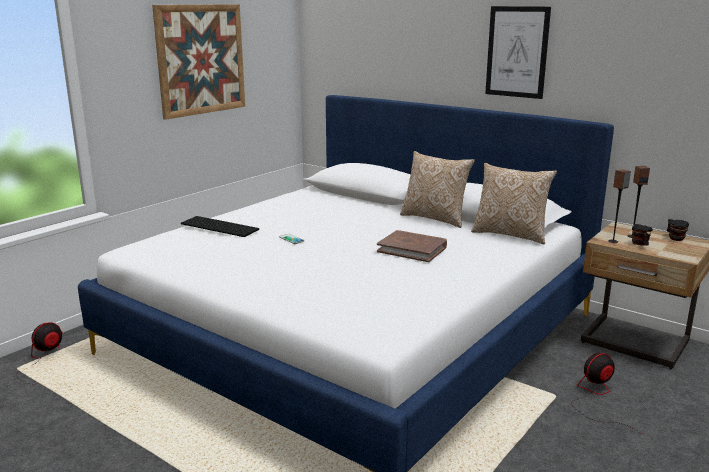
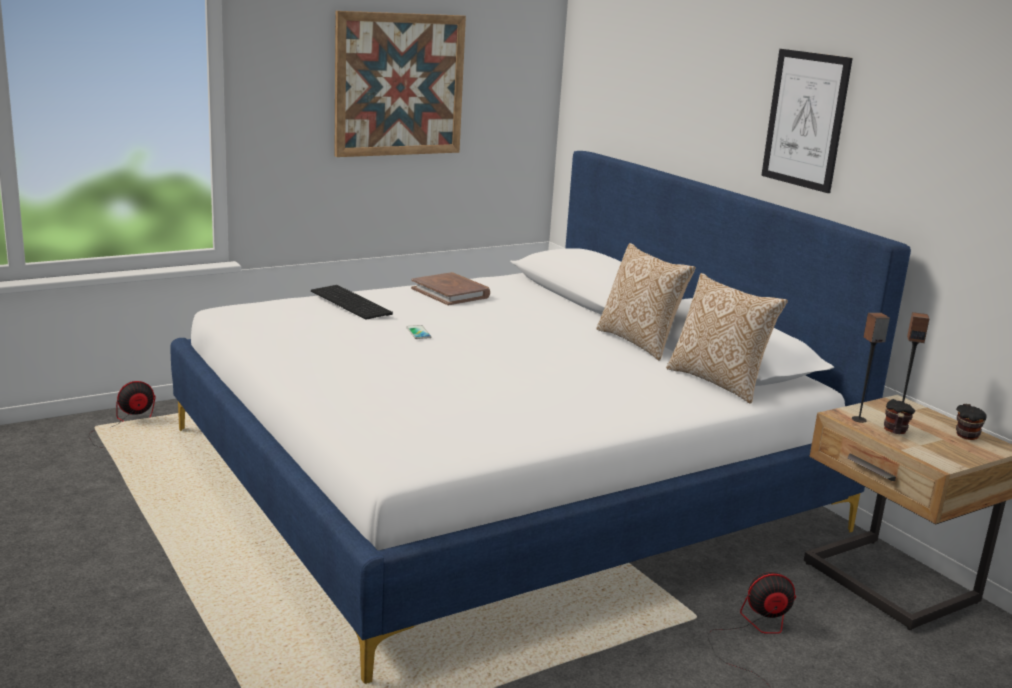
camera: 20 degrees right, 0 degrees up
(412, 249) = (556, 373): brown book -> brown book (450, 293)

